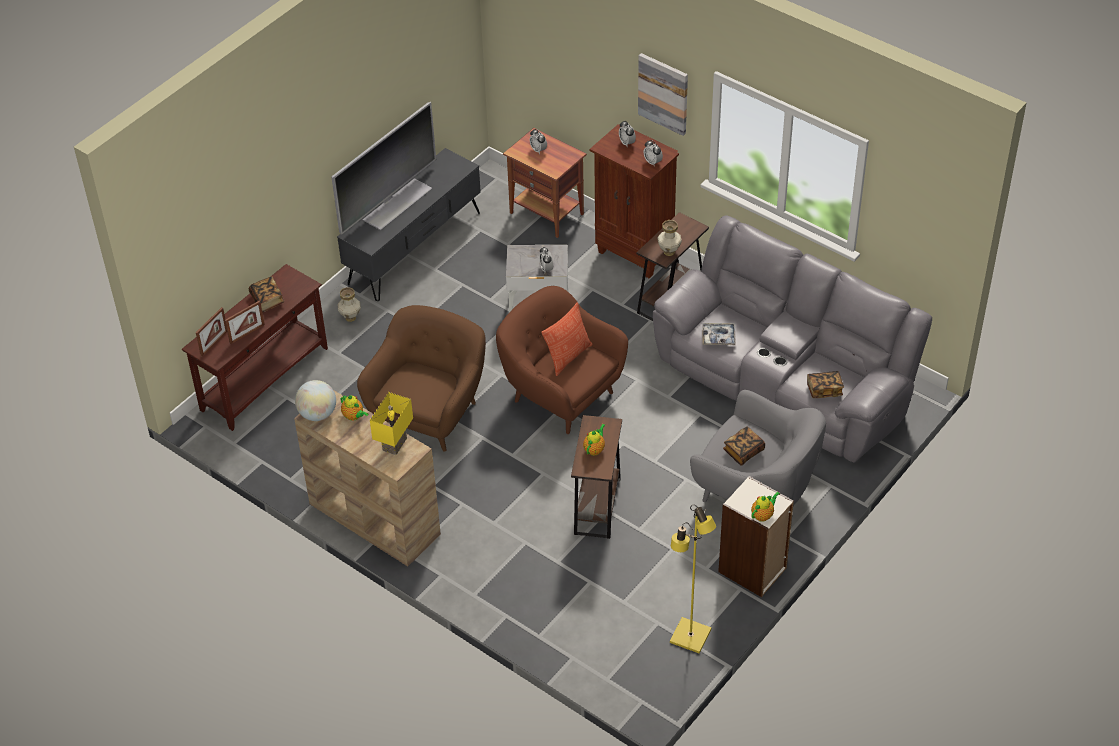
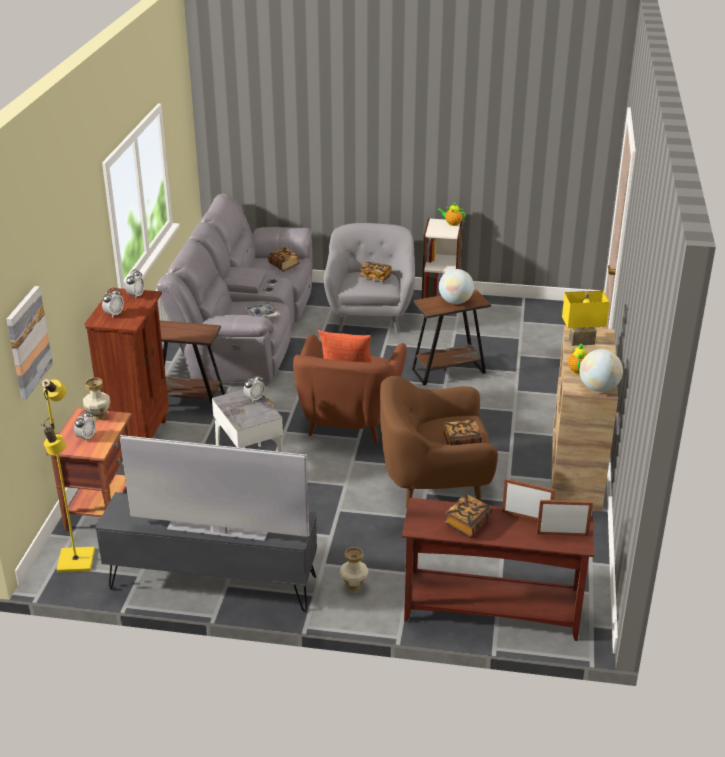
camera: 120 degrees left, 15 degrees down
(402, 384) = (462, 442): none -> book
(594, 449) = (455, 302): teapot -> globe
(663, 93) = (89, 242): picture -> picture (28, 342)
(669, 252) = (199, 328): vase -> vase (99, 416)
(690, 636) = (517, 308): yellow floor lamp -> yellow floor lamp (76, 560)

